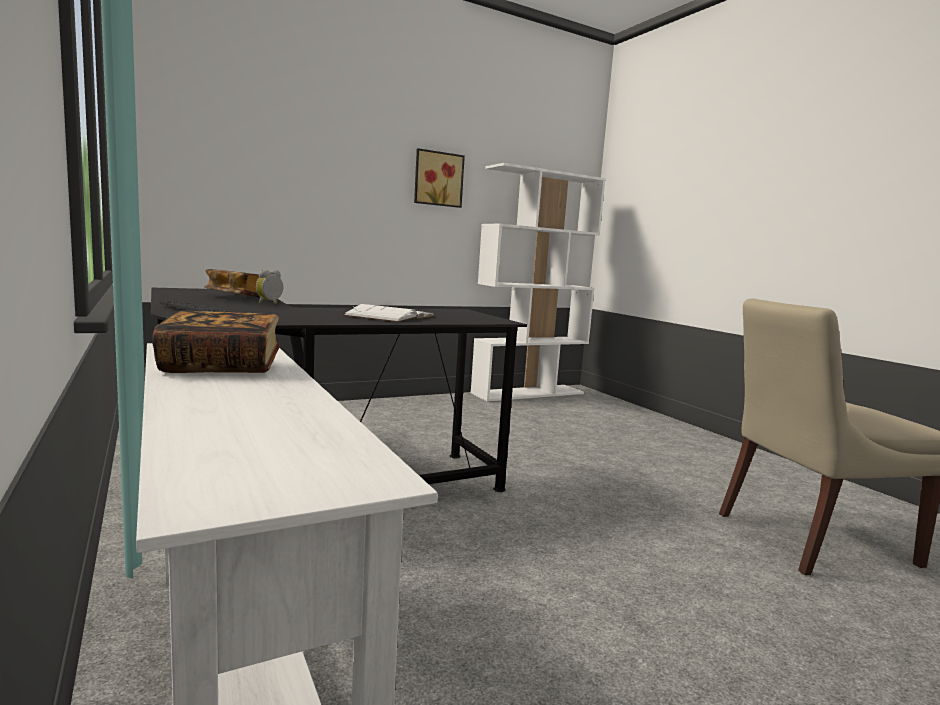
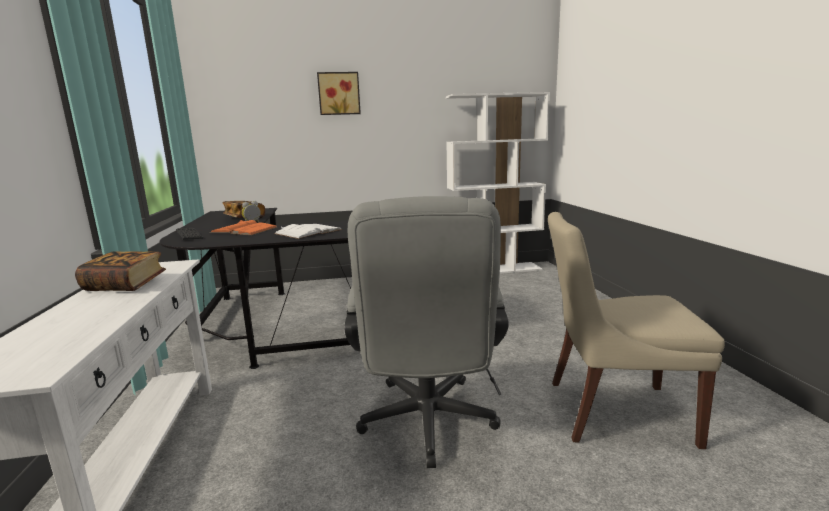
camera: 20 degrees right, 5 degrees up
(278, 309) = (244, 230): none -> orange book
(438, 179) = (408, 112): picture -> picture (339, 93)
(629, 576) = (427, 426): none -> grey office chair

